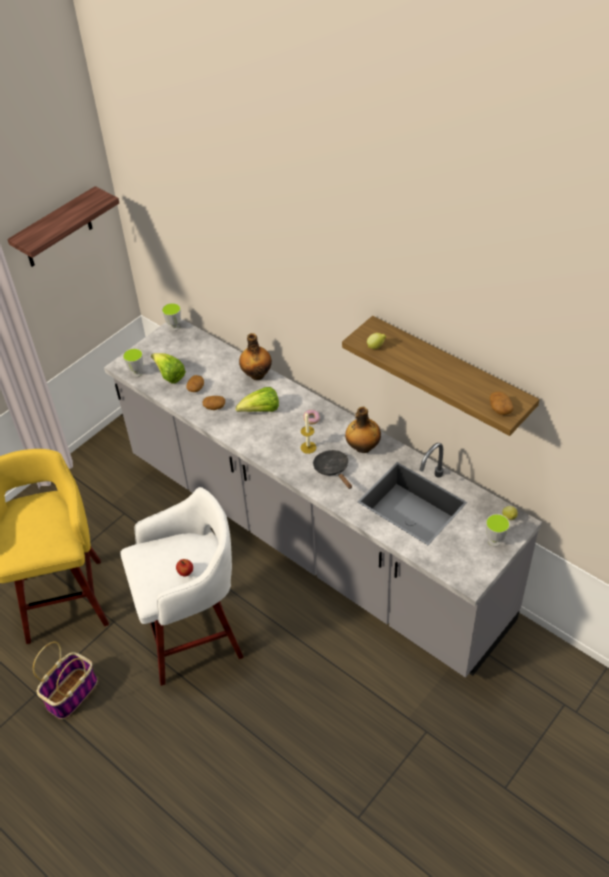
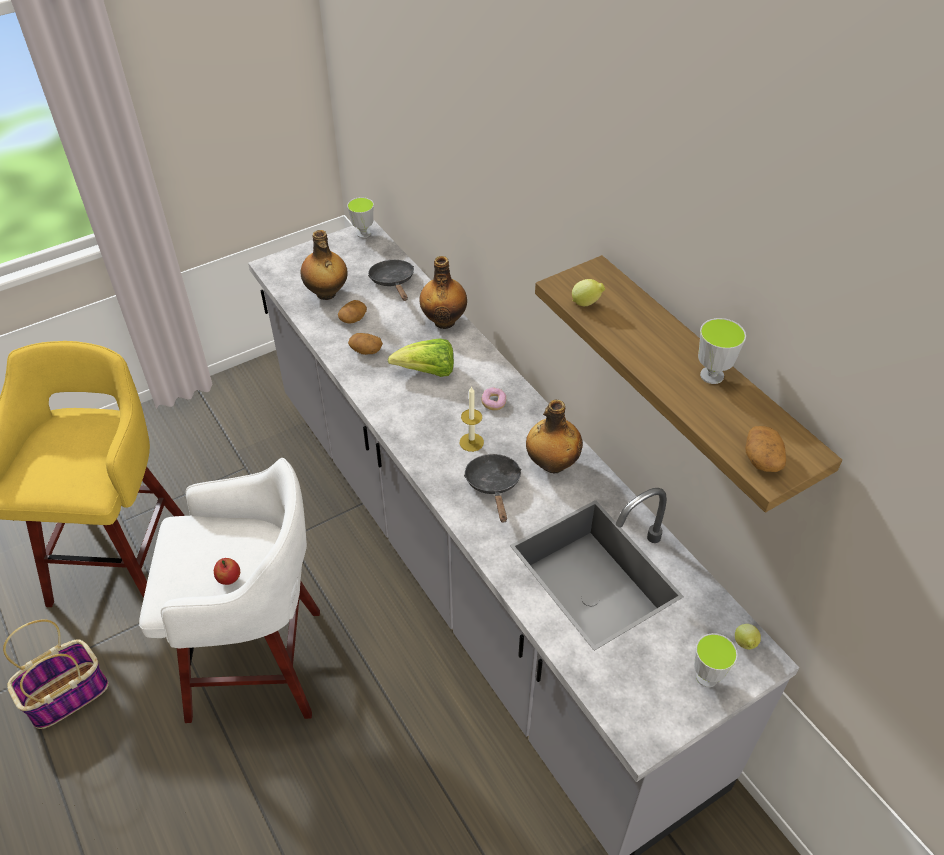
camera: 15 degrees right, 0 degrees up
(57, 229) = (221, 53): shelf -> none
(137, 373) = (285, 280): cup -> cup (711, 375)
(169, 375) = (326, 293): lettuce -> bottle
(211, 356) = (393, 282): none -> black frying pan

